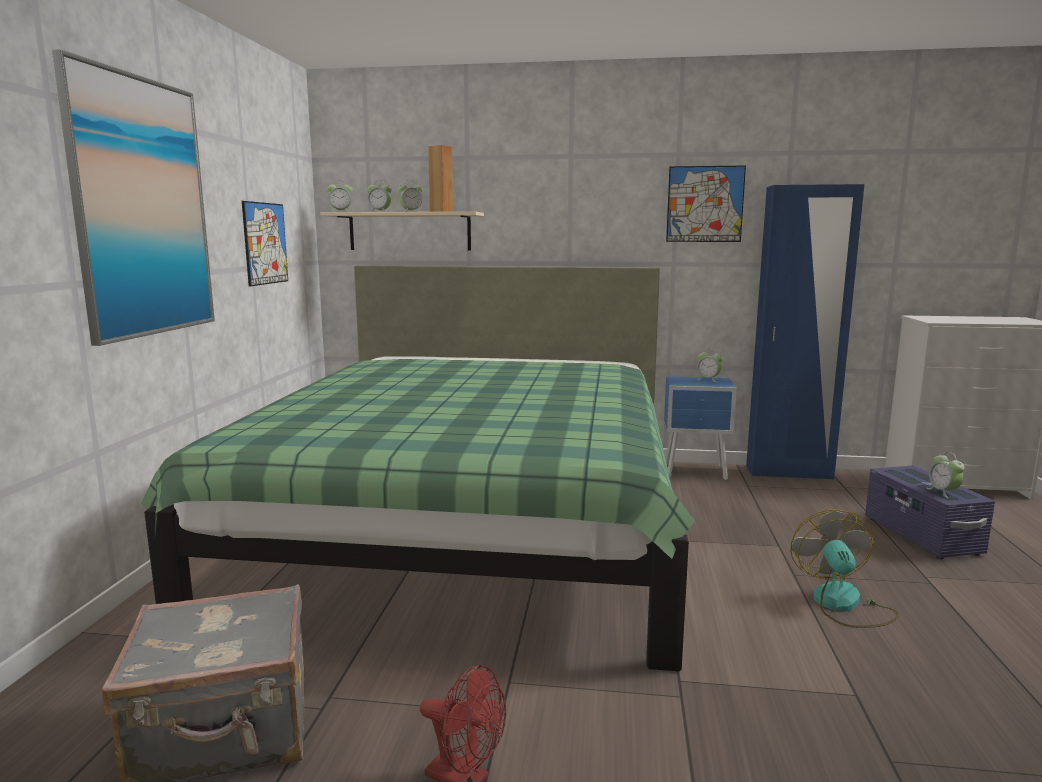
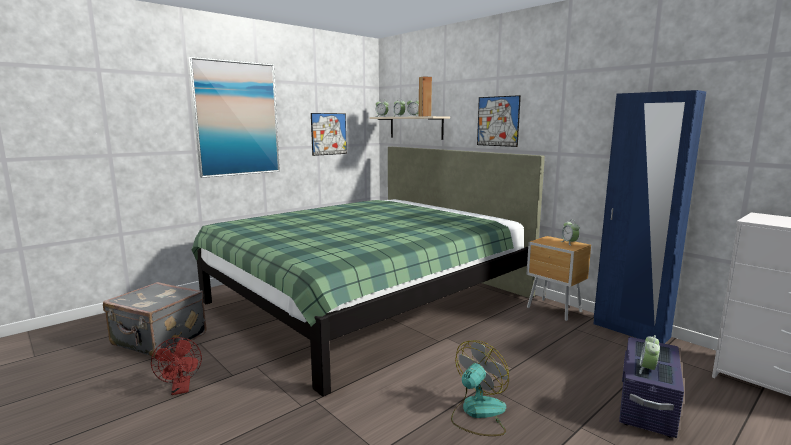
camera: 40 degrees right, 0 degrees up
(696, 472) = (554, 310): blue nightstand -> brown nightstand
(705, 204) = (581, 109): picture -> picture (498, 121)

